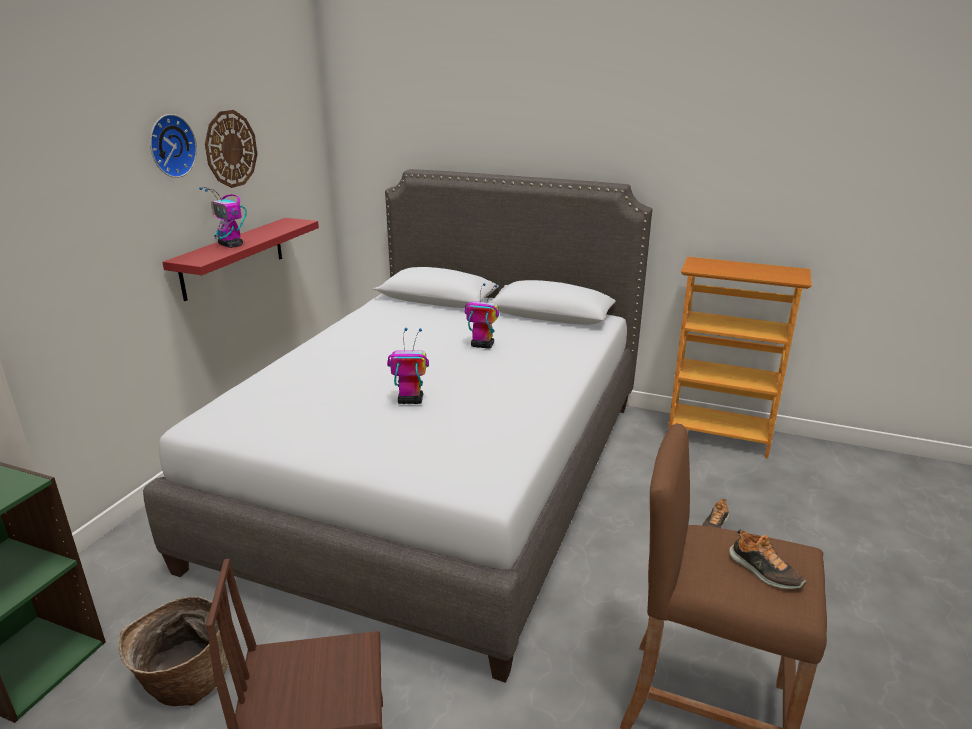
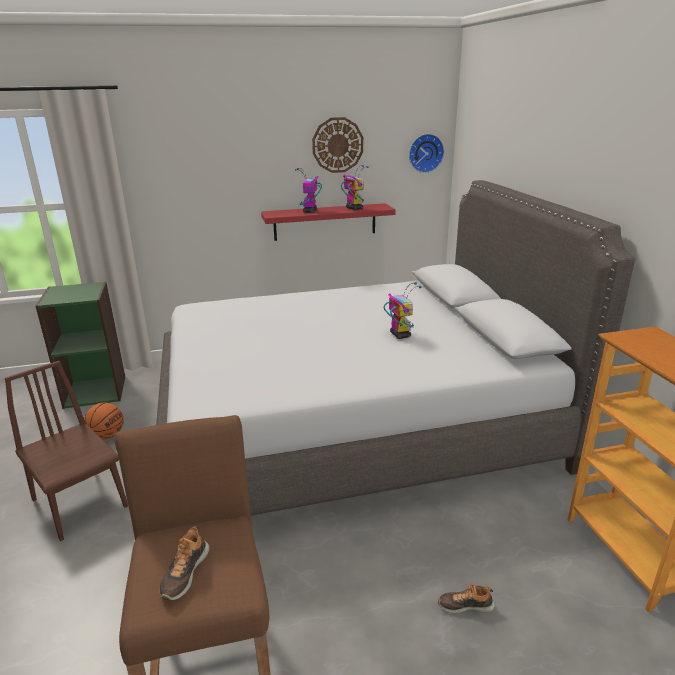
camera: 55 degrees right, 0 degrees up
(170, 145) = (281, 137): wall clock -> wall clock (425, 153)
(185, 683) = (107, 436): basket -> basketball
(410, 400) = (282, 343): toy robot -> toy robot (354, 208)

